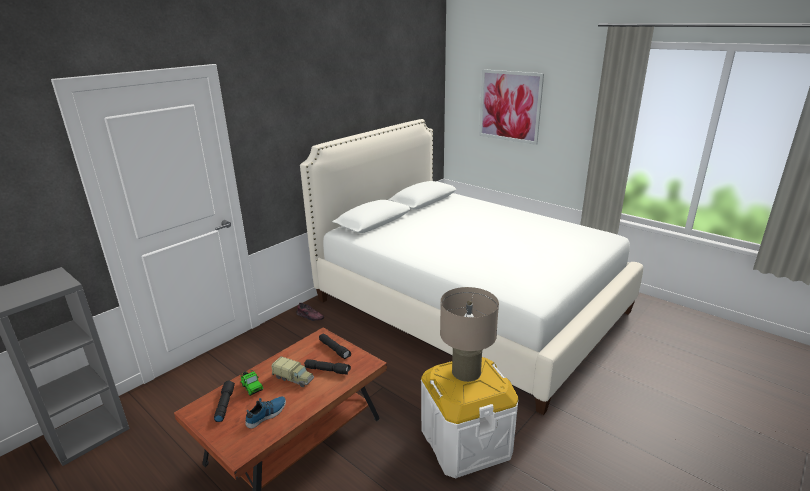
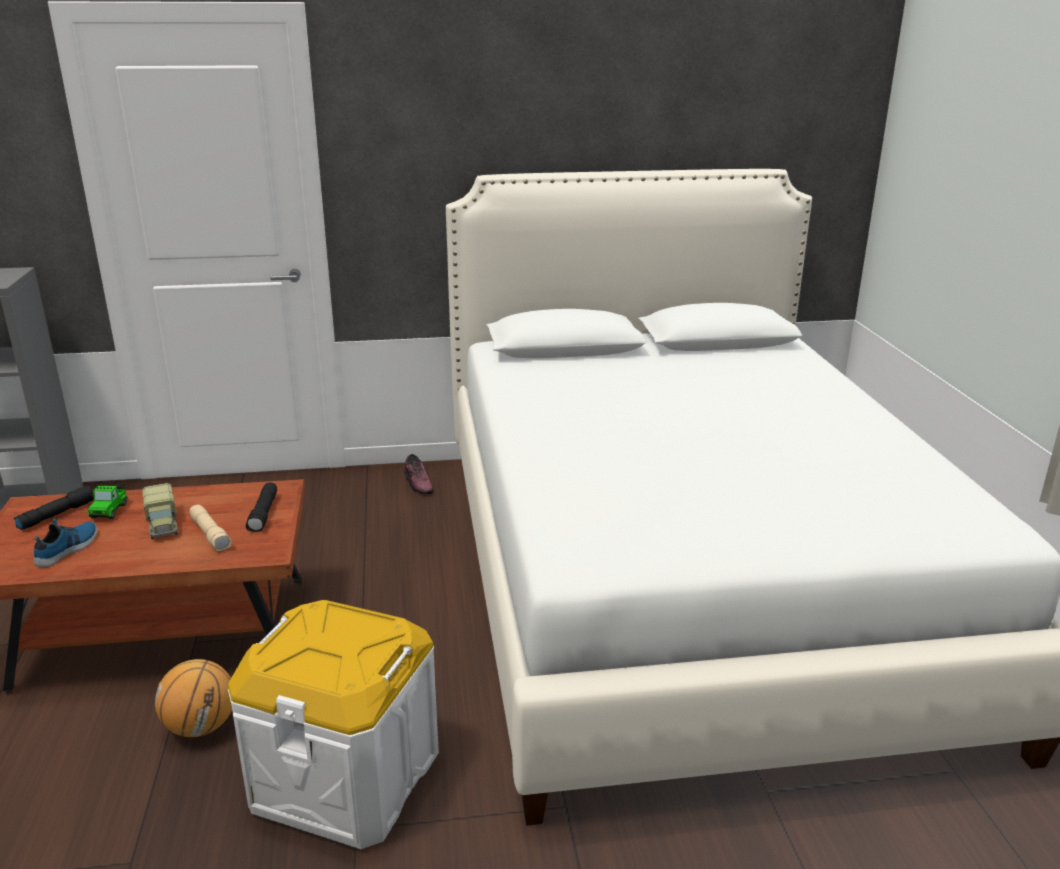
camera: 40 degrees right, 0 degrees up
(267, 414) = (68, 549): shoe -> shoe turned 60 degrees counterclockwise
(328, 370) = (211, 534): black flashlight -> beige flashlight
(380, 465) = (201, 726): none -> basketball
(466, 371) = (345, 633): beige table lamp -> none
(510, 106) = (979, 164): picture -> none

